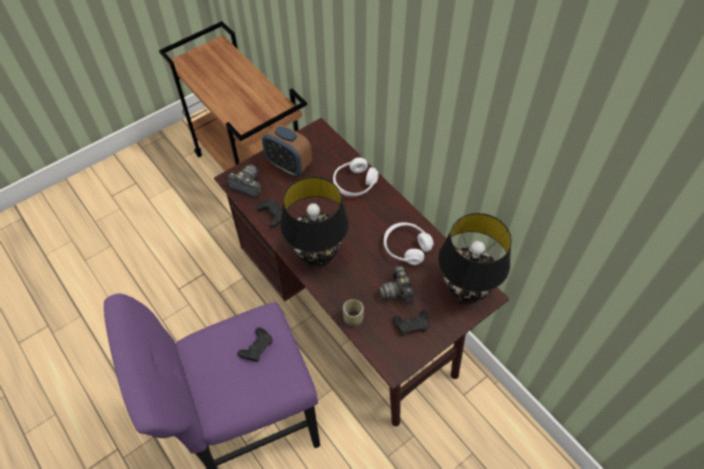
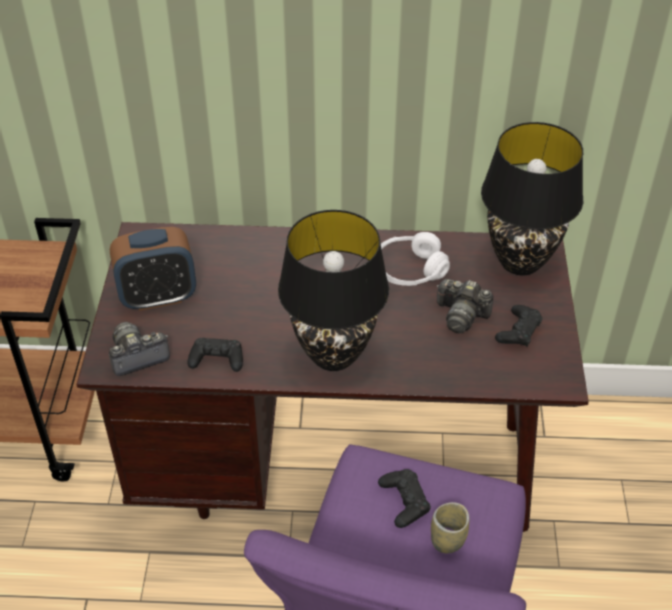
camera: 50 degrees left, 10 degrees down
(353, 318) = (459, 377): cup -> cup (447, 540)
(354, 183) = (264, 255): white headphones -> none

